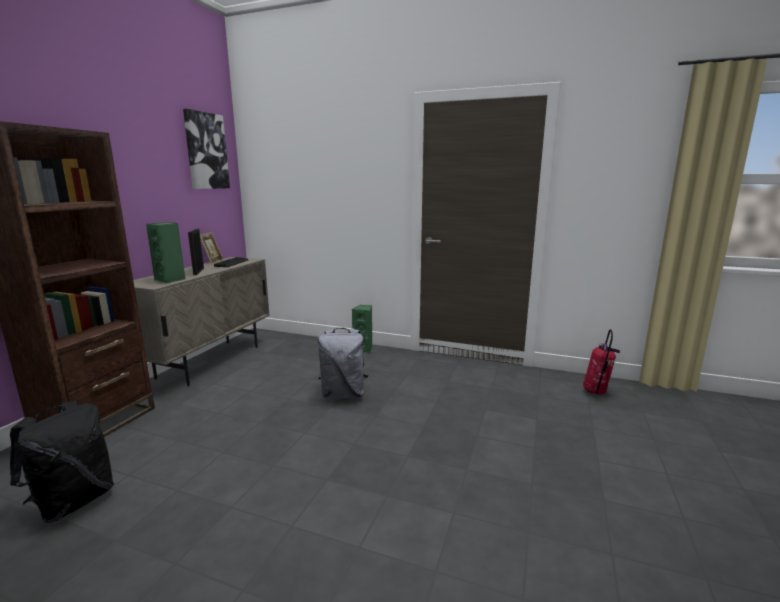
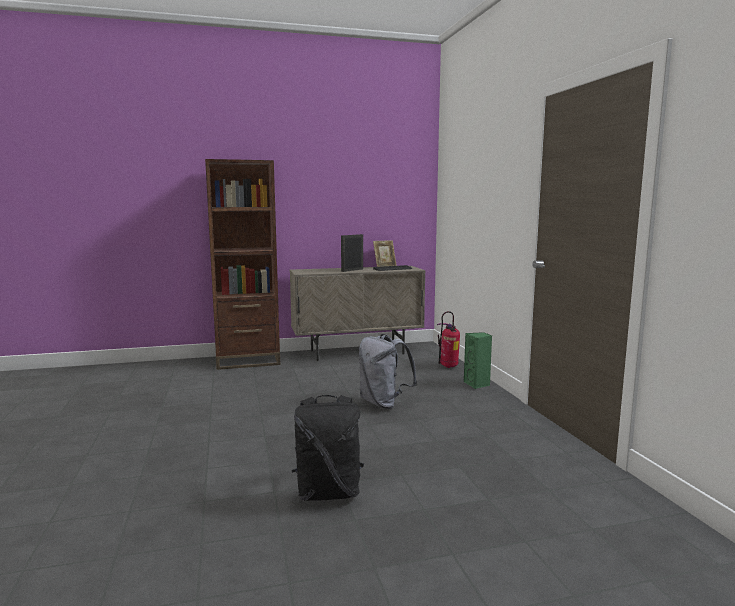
camera: 55 degrees right, 5 degrees down
(74, 501) = (181, 386): black backpack -> black backpack (328, 493)
(171, 280) = (320, 272): green speaker -> none
(206, 151) = (397, 168): picture -> none
(596, 393) = (637, 530): fire extinguisher -> fire extinguisher (448, 367)

